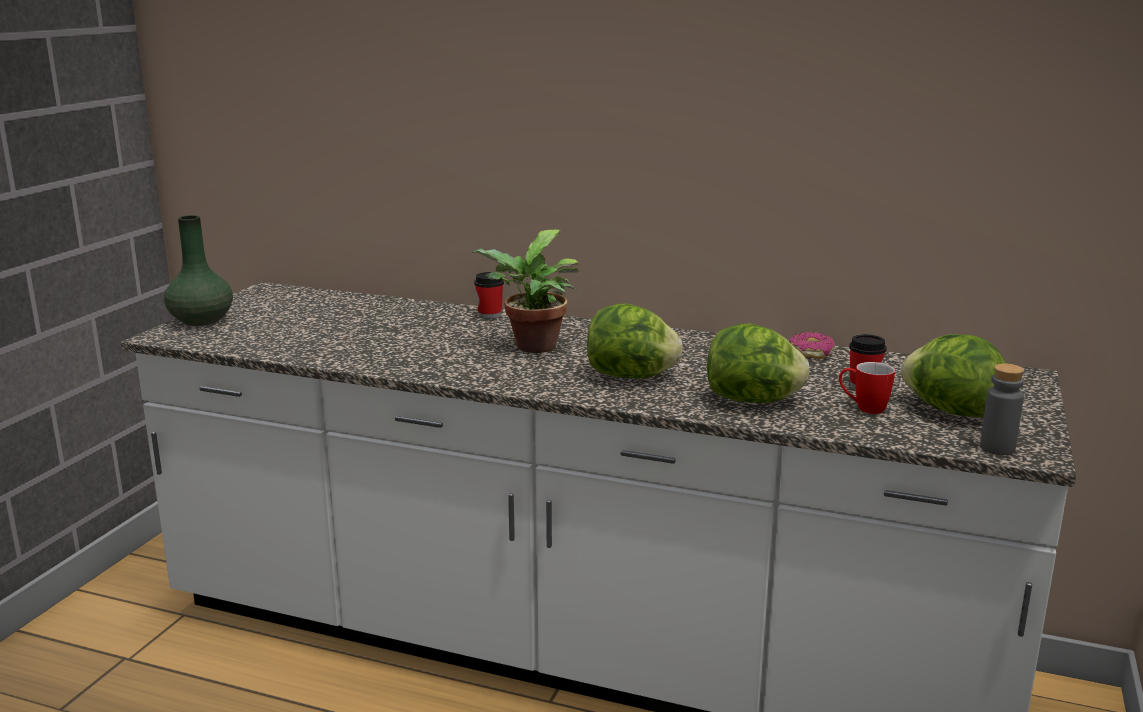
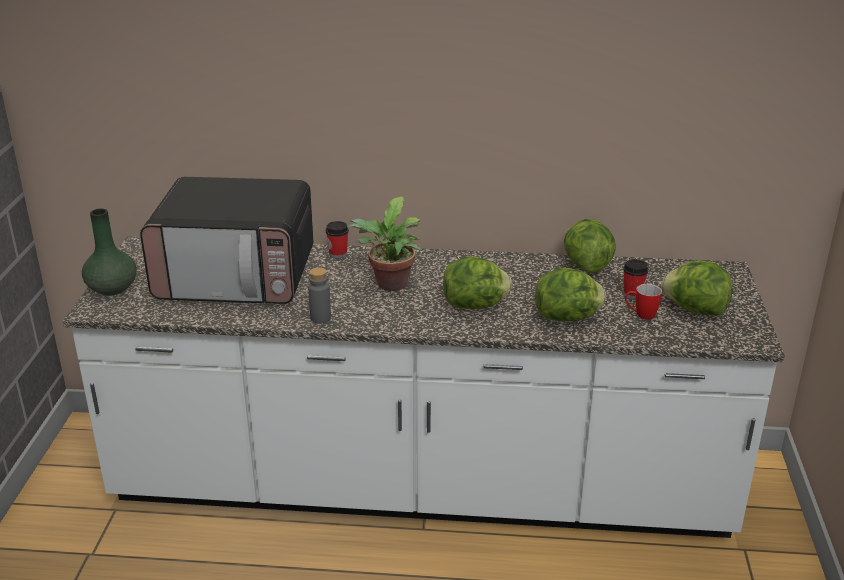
camera: 15 degrees left, 10 degrees up
(352, 324) = (237, 277): none -> microwave
(811, 352) = (585, 265): donut -> lettuce
(997, 448) = (733, 339): grey bottle -> grey bottle (320, 318)

